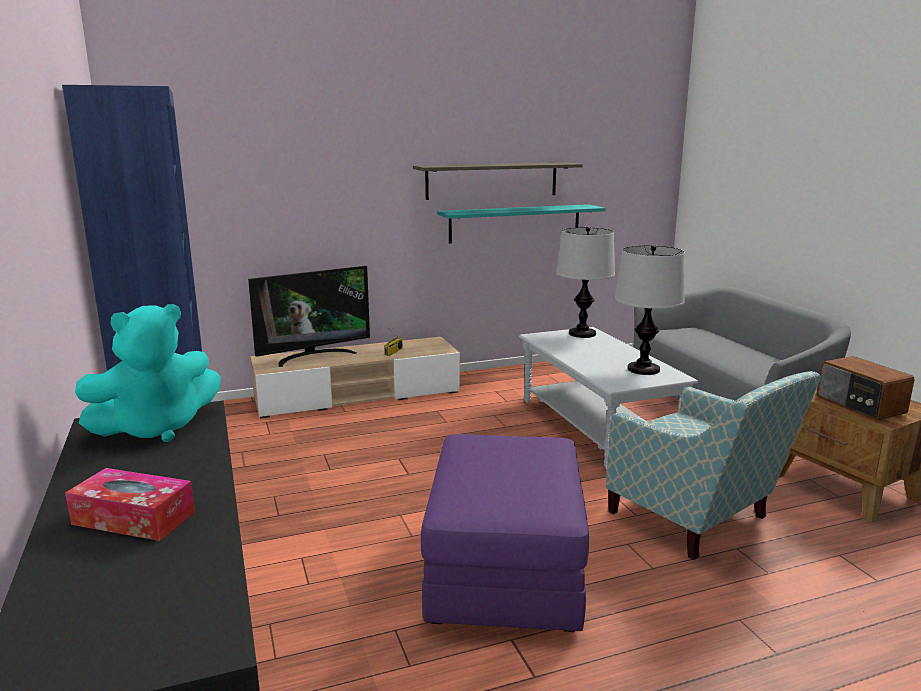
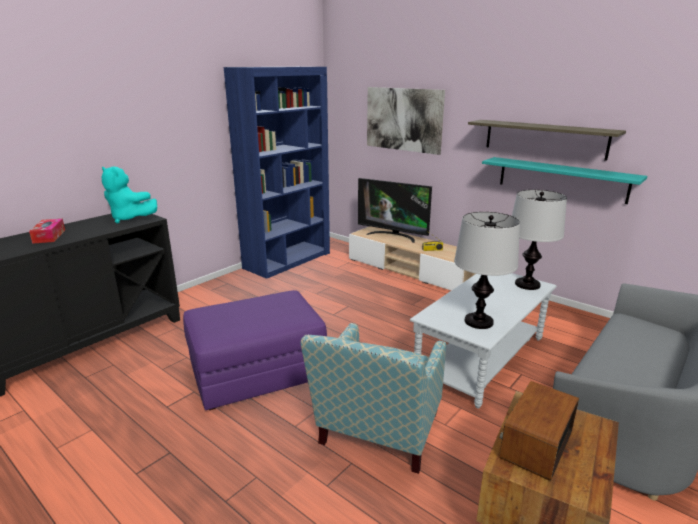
camera: 60 degrees right, 5 degrees up
(291, 177) = (403, 119): none -> picture

